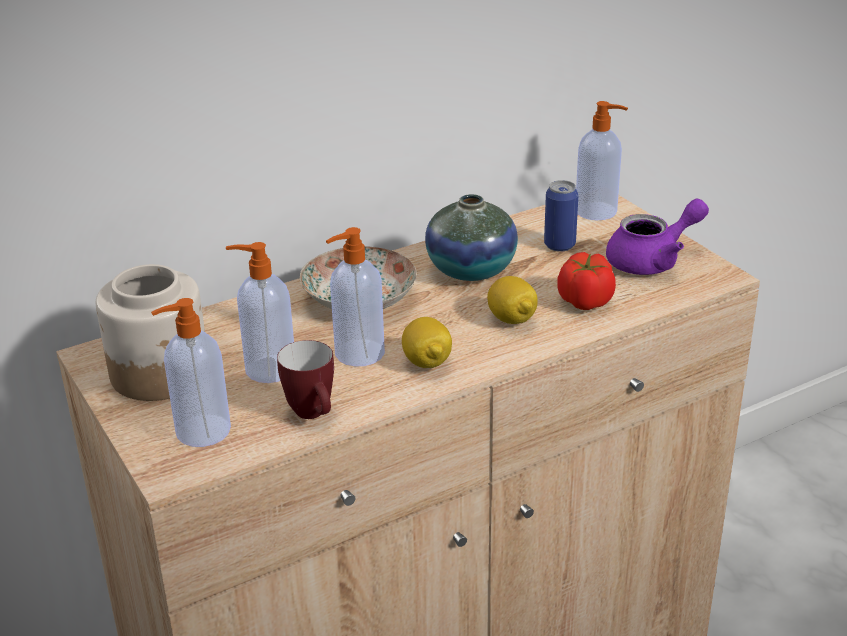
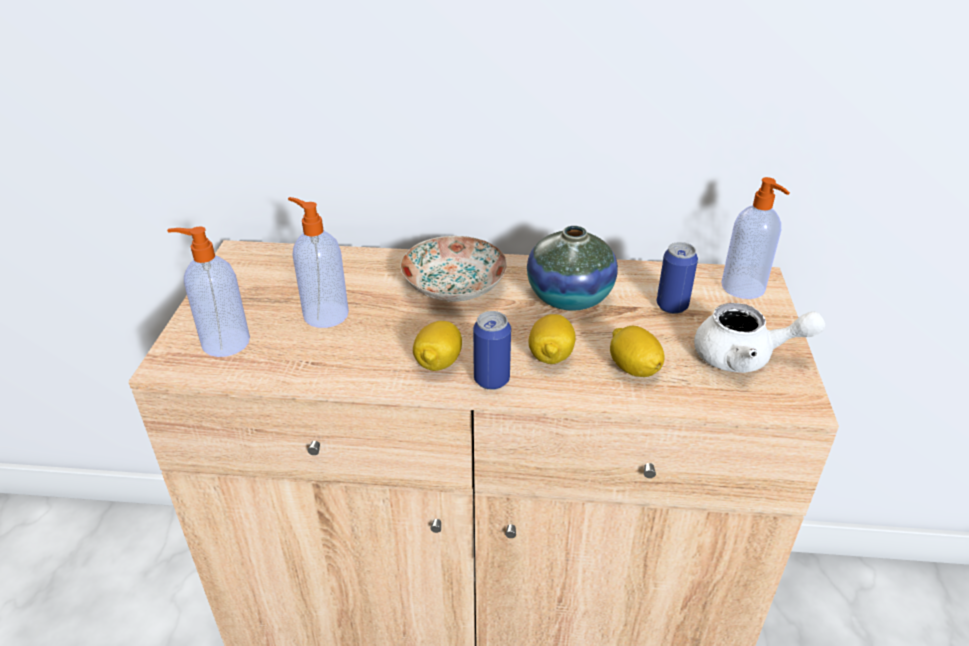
camera: 35 degrees right, 5 degrees up
(161, 373) = (258, 285): jar -> none
(314, 415) = (307, 367): mug -> none
(358, 354) = (398, 331): soap dispenser -> none
(487, 355) = (491, 380): none -> can
(585, 301) = (633, 369): tomato -> lemon
(652, 261) = (744, 357): purple teapot -> white teapot

